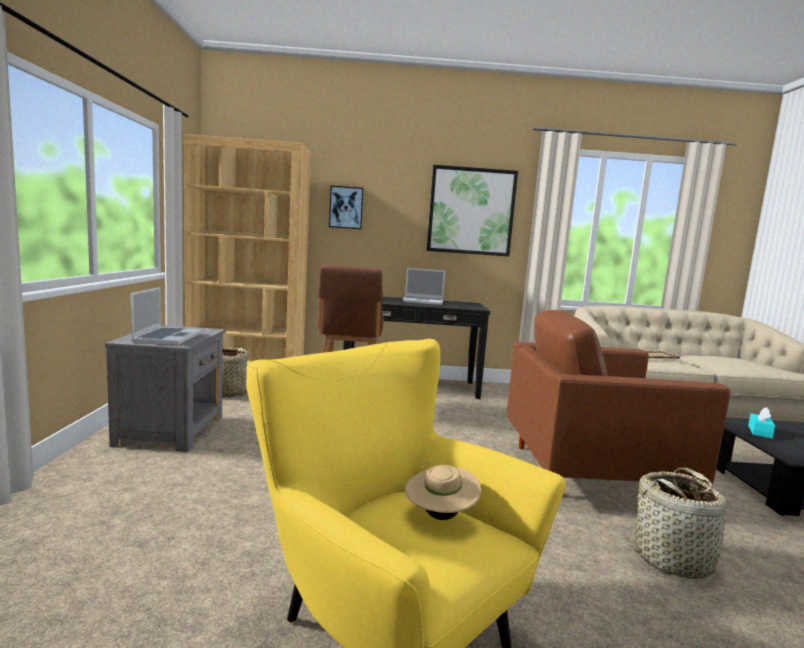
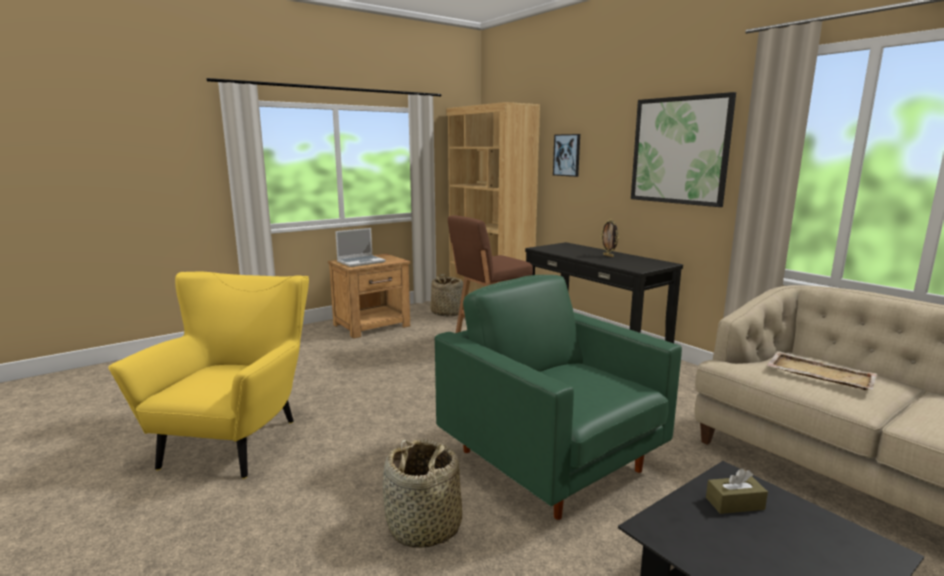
camera: 55 degrees right, 5 degrees up
(172, 430) = (373, 325): grey nightstand -> brown nightstand
(423, 301) = (608, 256): laptop -> picture frame
(439, 516) = (229, 378): beige hat -> none
(592, 472) = (552, 461): brown armchair -> green armchair
(760, 431) = (734, 503): turquoise tissue box -> brown tissue box

